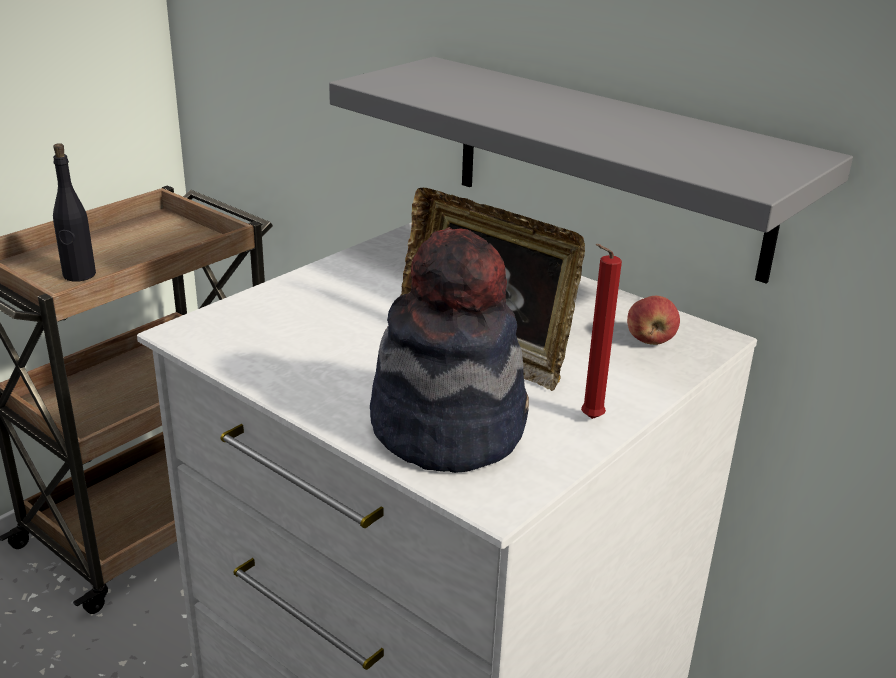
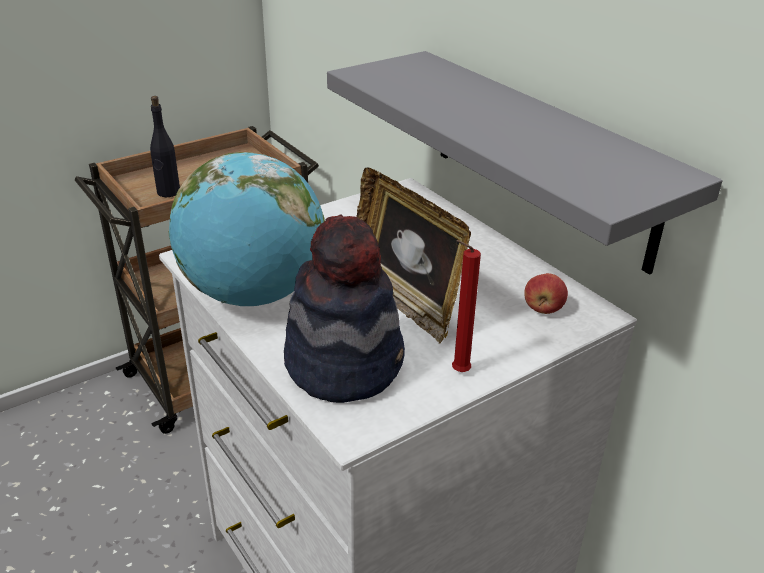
camera: 15 degrees right, 5 degrees up
(292, 366) = (254, 295): none -> globe

